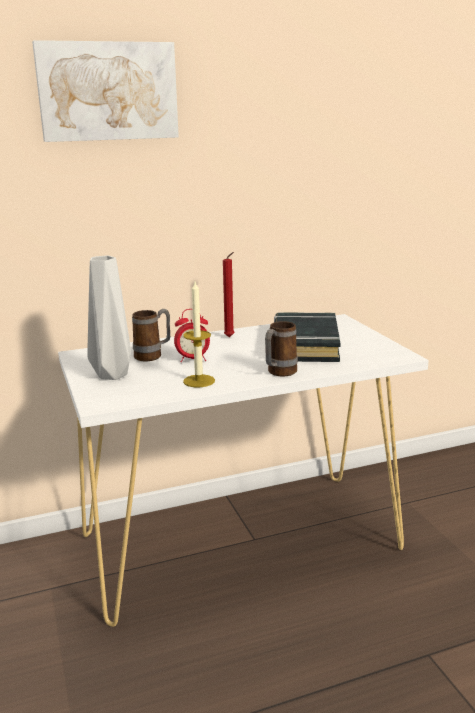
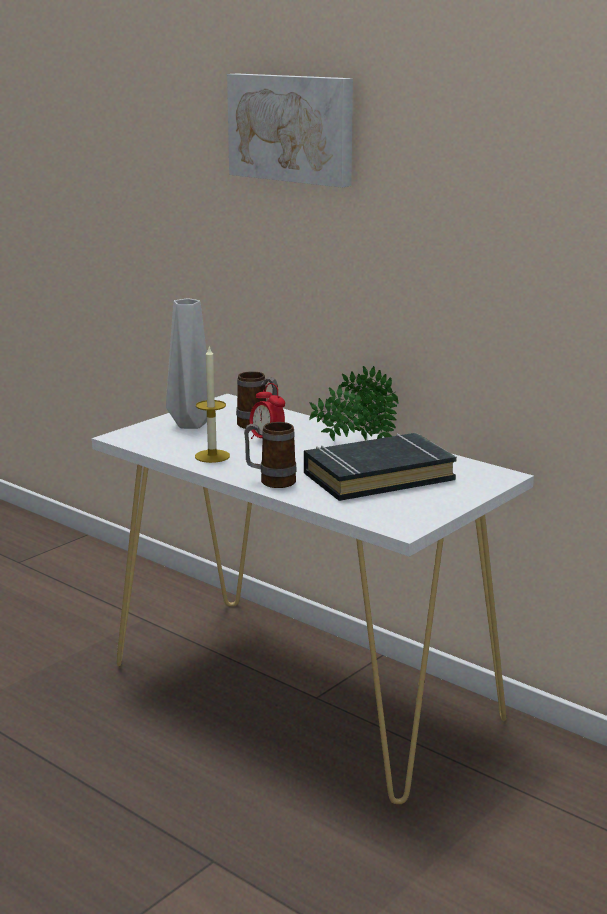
camera: 60 degrees right, 0 degrees up
(230, 337) = (354, 441): red candle -> potted plant

